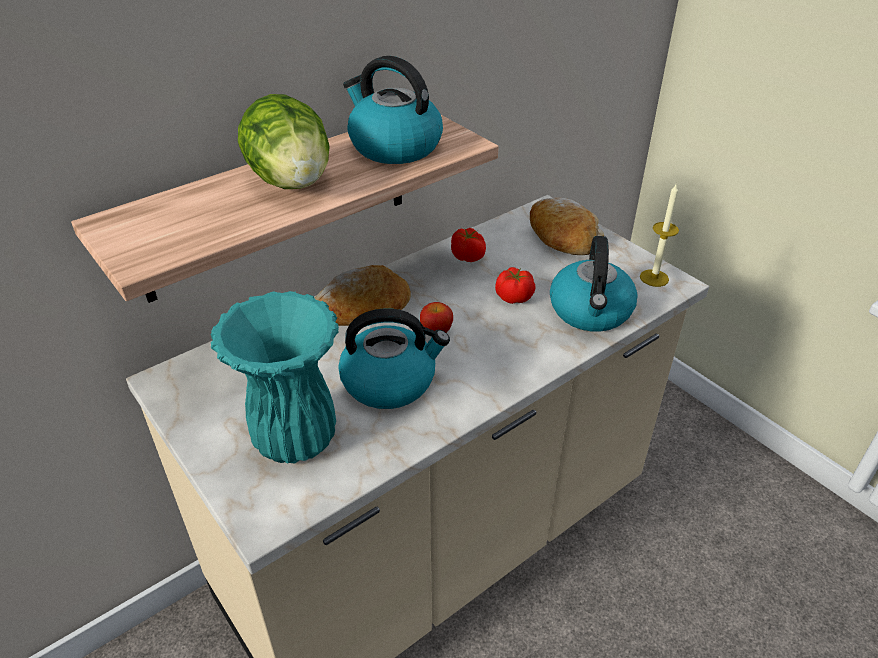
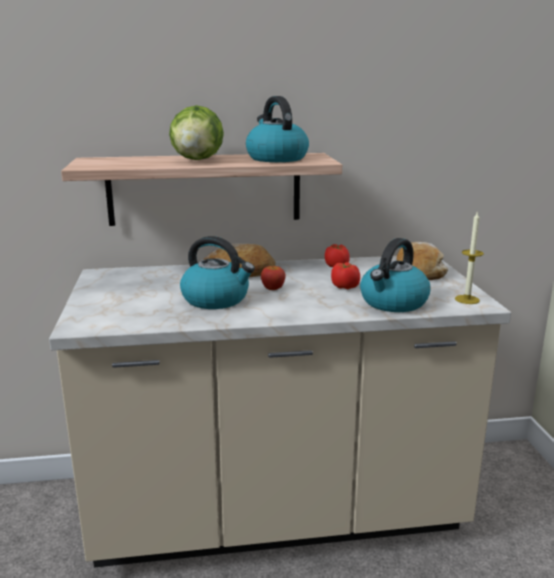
camera: 30 degrees right, 20 degrees down
(293, 440) = (132, 306): turquoise vase -> none

